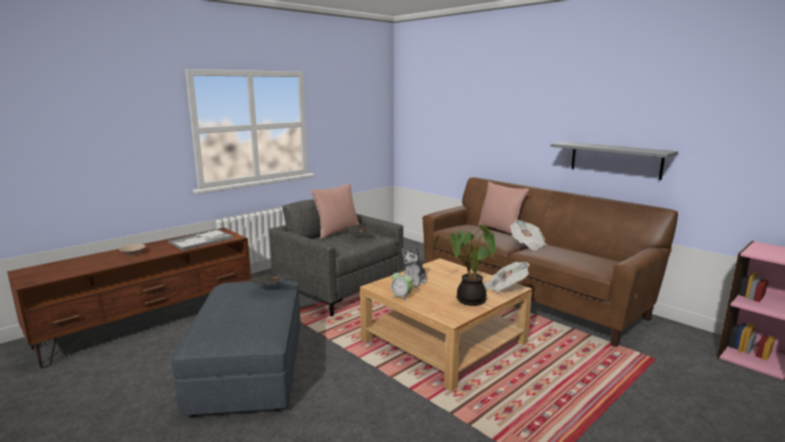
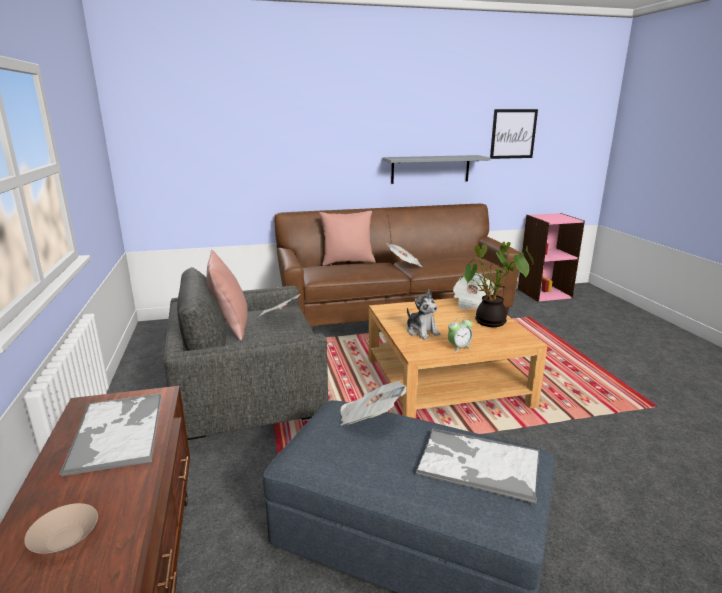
camera: 60 degrees left, 5 degrees up
(242, 324) = (477, 464): none -> tray
(735, 129) = (513, 134): none -> picture

